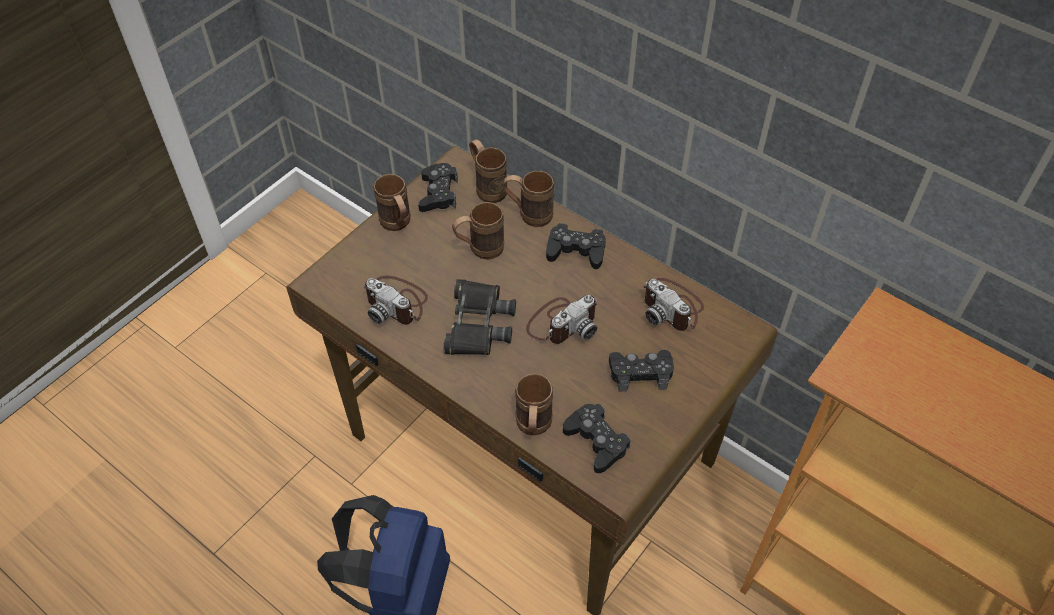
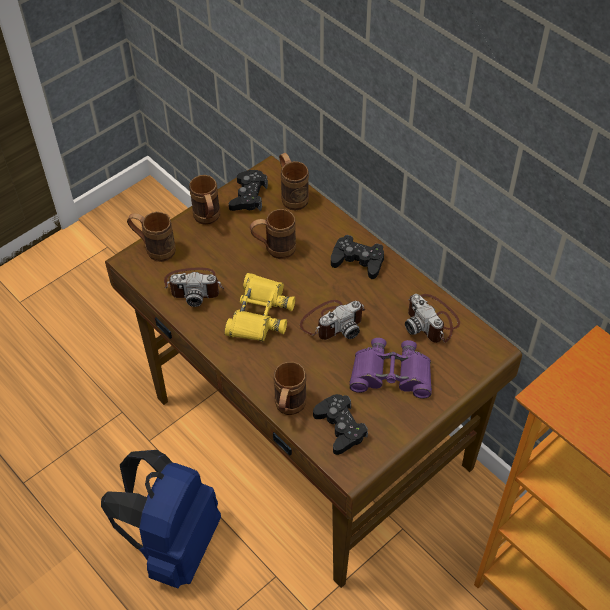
camera: 10 degrees right, 0 degrees up
(397, 302) = (194, 286): camera -> camera turned 45 degrees counterclockwise
(478, 324) = (260, 314): black binoculars -> yellow binoculars
(528, 215) = (323, 224): brown mug -> brown mug (154, 249)
(640, 373) = (391, 374): black game controller -> purple binoculars

